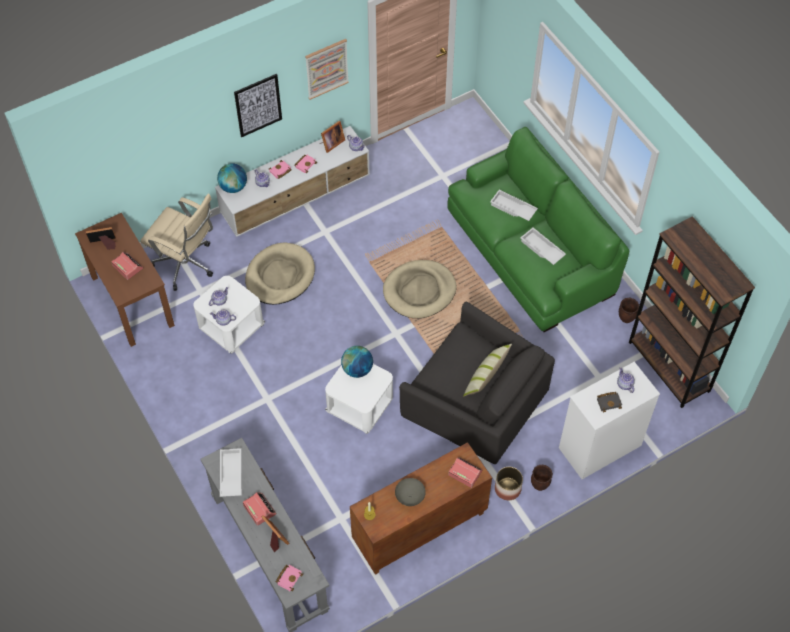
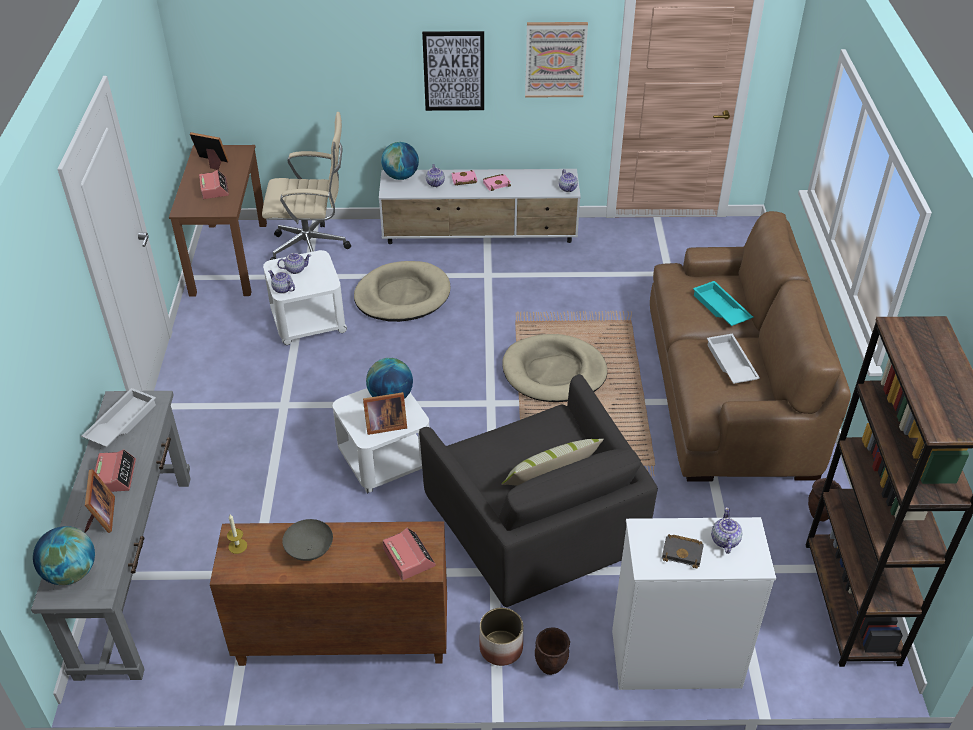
camera: 30 degrees right, 15 degrees down
(186, 265) = (313, 249): beige office chair -> beige office chair turned 60 degrees counterclockwise
(289, 577) = (71, 573): pink book -> globe
(331, 143) = (541, 176): picture frame -> picture frame (384, 425)
(512, 208) = (720, 309): white tray -> turquoise tray
(530, 251) = (729, 387): green sofa -> brown sofa

